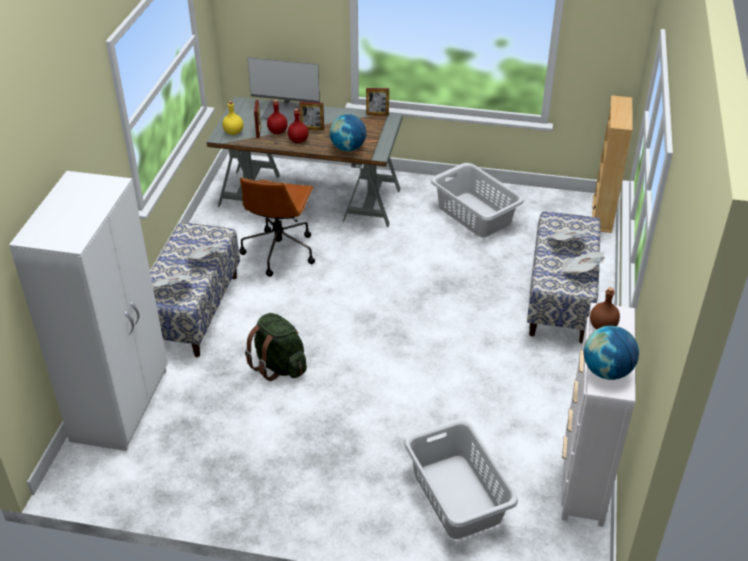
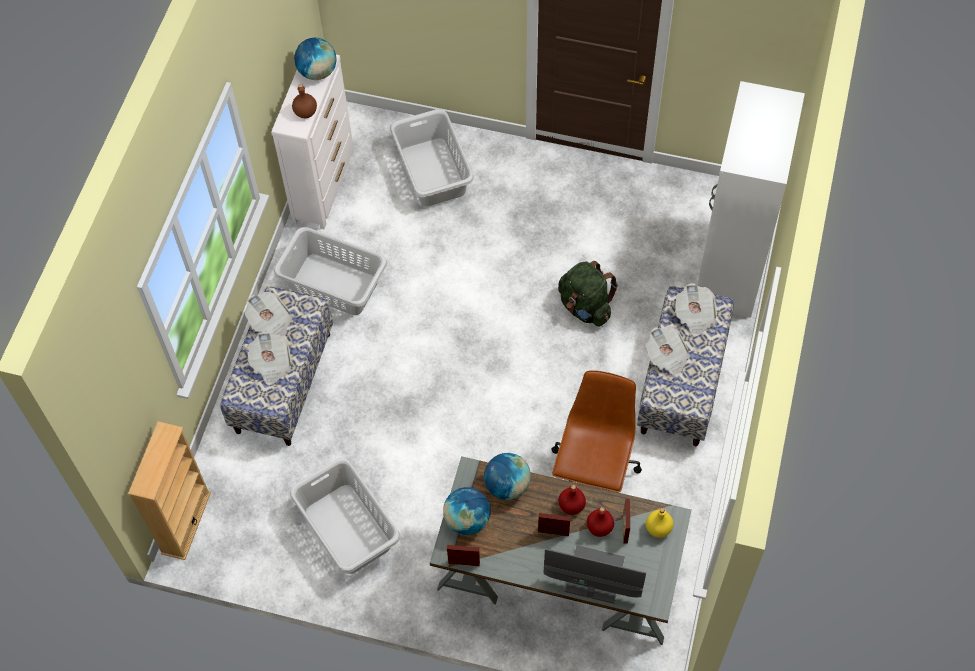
camera: 175 degrees left, 20 degrees up
(377, 132) = (467, 520): none -> globe
(538, 375) = (334, 285): none -> grey laundry basket

